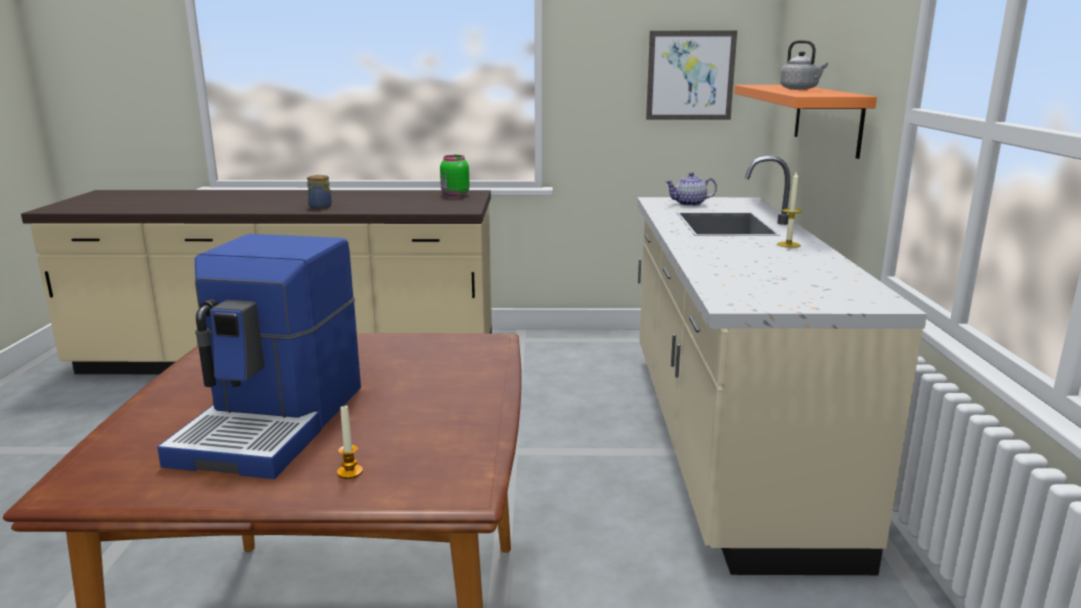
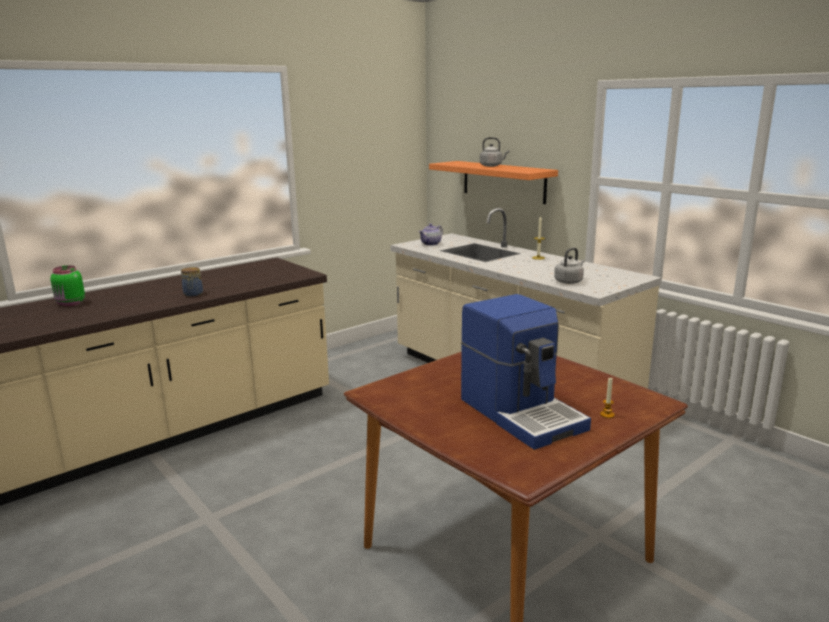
camera: 40 degrees left, 0 degrees up
(454, 195) = (265, 265): green jar -> green jar (70, 304)
(690, 75) = (382, 158): picture -> none
(735, 282) = (569, 281): none -> grey kettle

